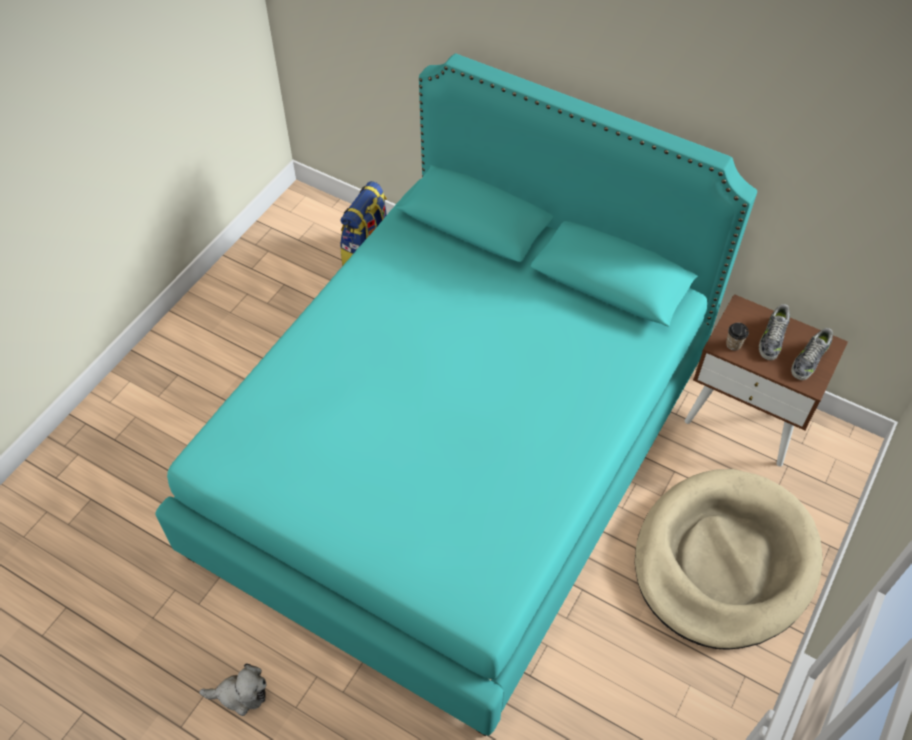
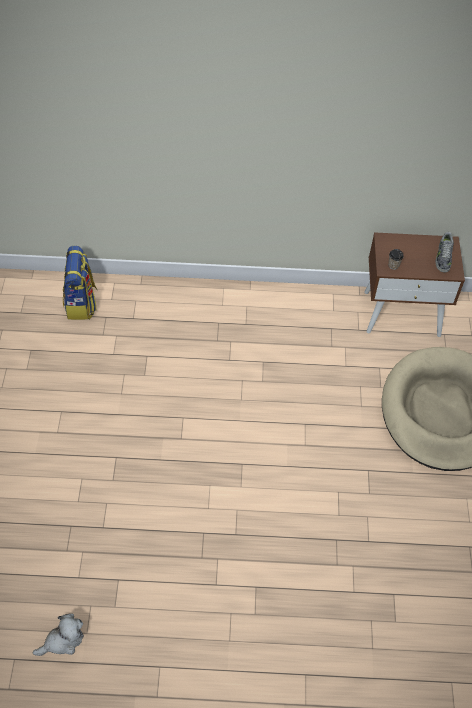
camera: 30 degrees left, 0 degrees up
(240, 694) = (185, 652): plush toy -> plush toy (63, 640)
(456, 455) = (233, 419): turquoise bed -> none
(772, 338) = (414, 252): shoe -> none

